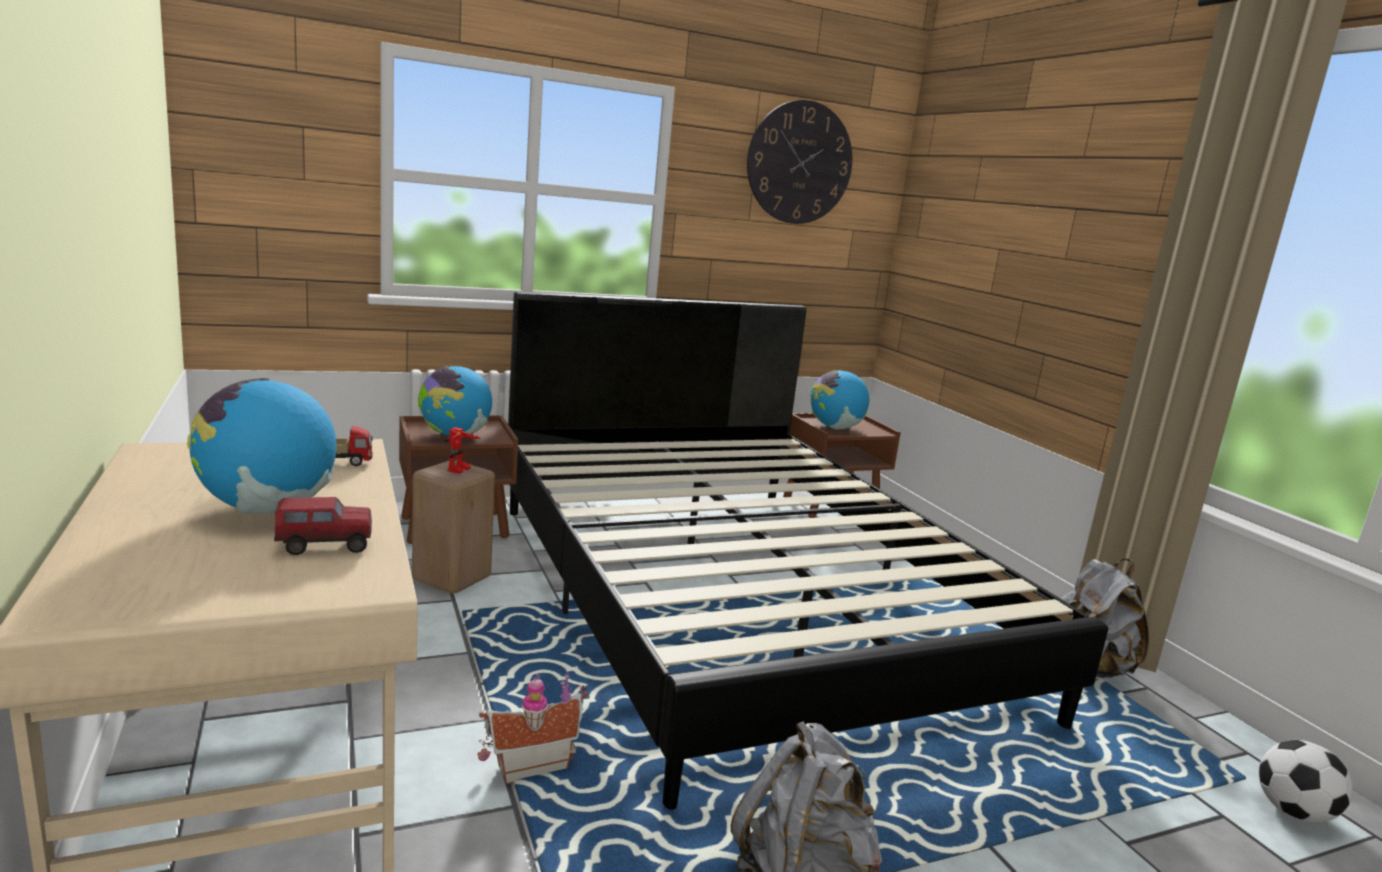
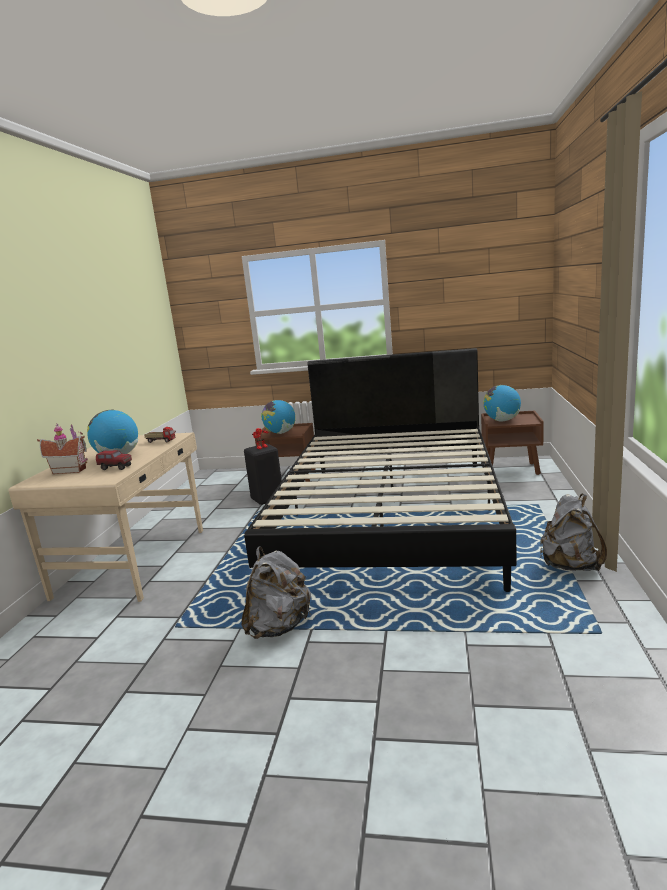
camera: 35 degrees right, 0 degrees up
(451, 577) = (267, 498): beige stool -> black stool
(529, 765) = (224, 569): toy house -> toy house (70, 470)
(799, 163) = (471, 263): wall clock -> none
(1293, 812) = (611, 655): football -> none

